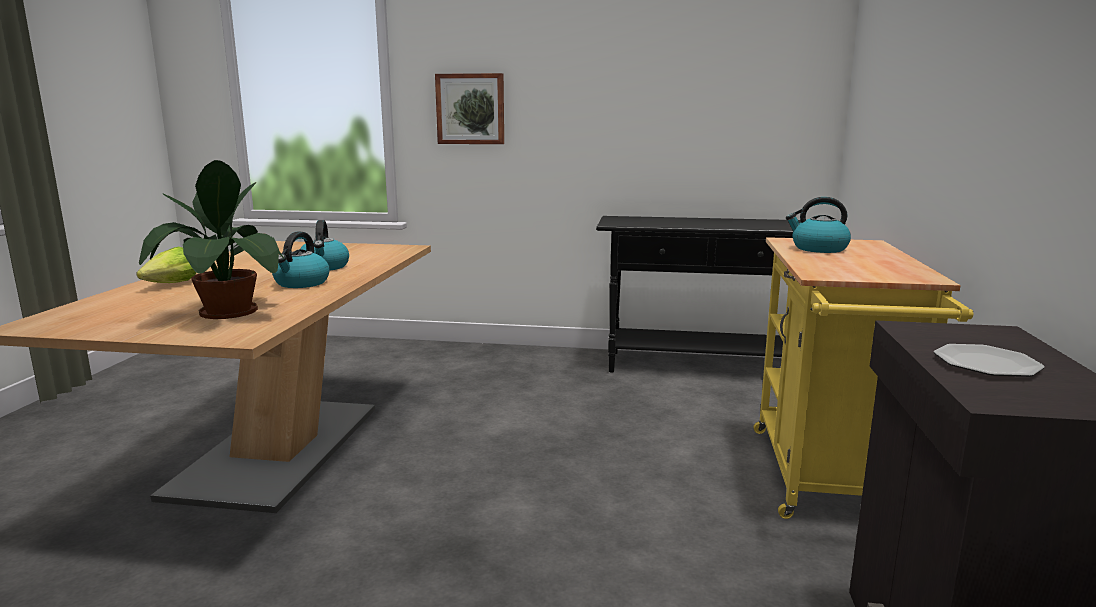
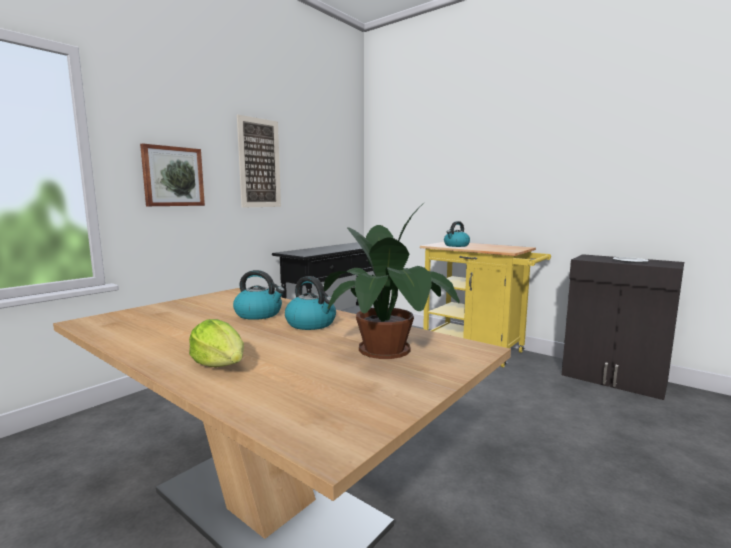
camera: 60 degrees left, 5 degrees down
(596, 84) = (259, 163): none -> picture

